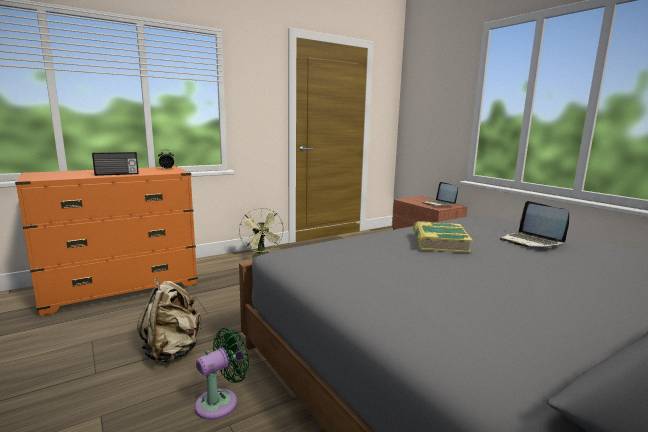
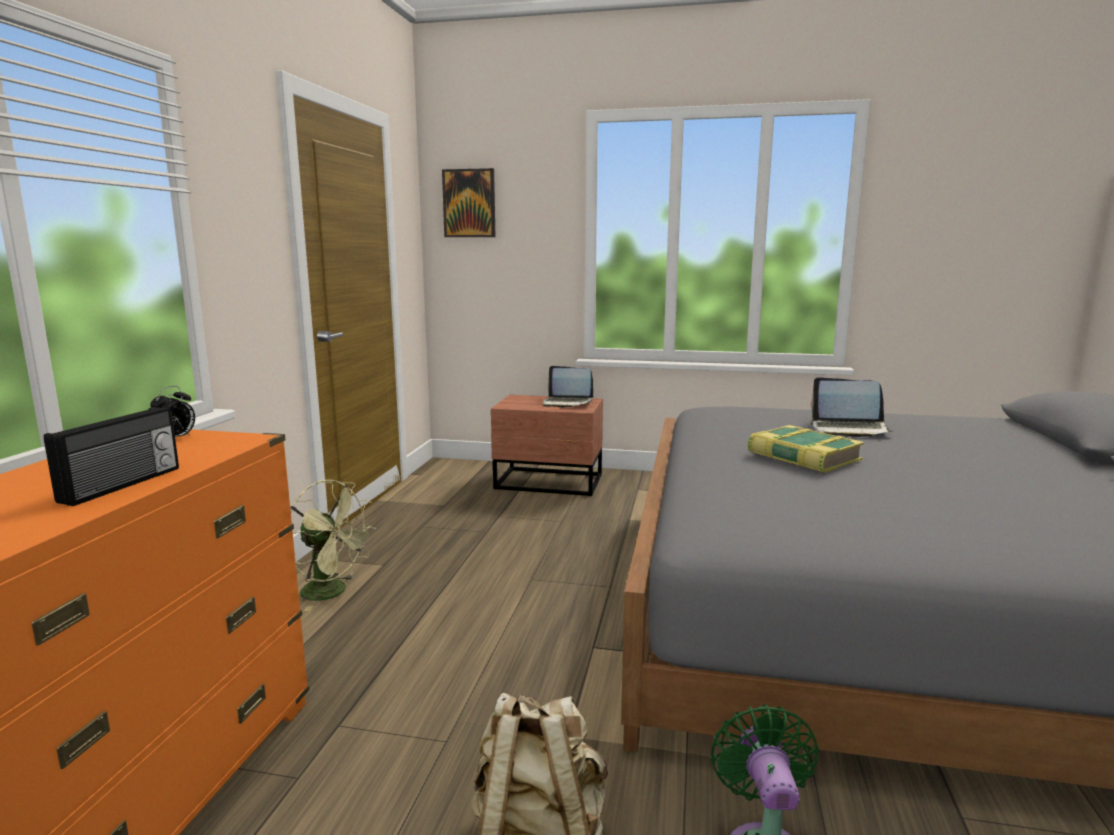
camera: 45 degrees left, 0 degrees up
(420, 86) = (469, 203): none -> picture

